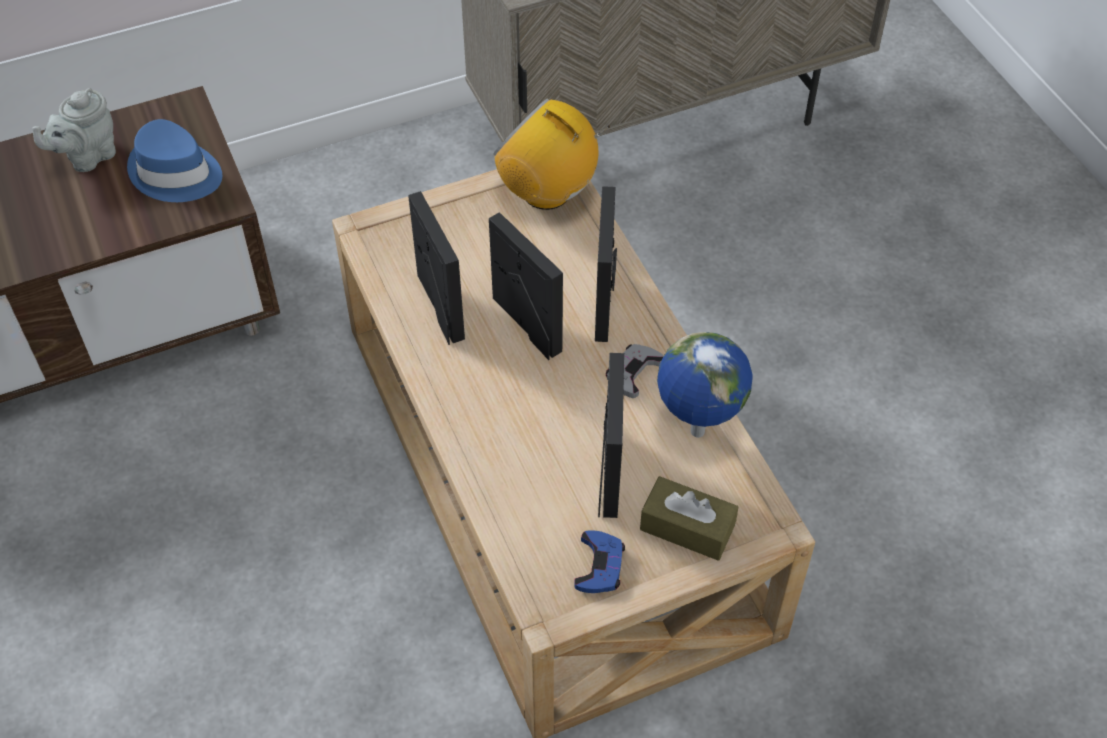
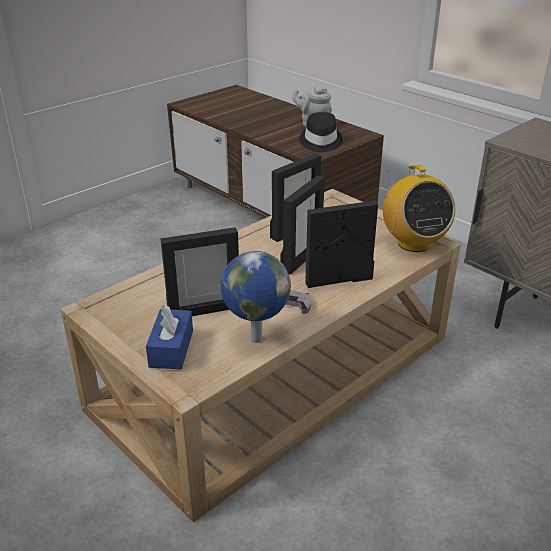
camera: 70 degrees right, 20 degrees down
(176, 174) = (320, 142): blue hat -> black hat
(547, 192) = (413, 243): radio -> radio turned 150 degrees clockwise
(599, 566) = (129, 319): blue game controller -> none
(687, 527) = (171, 349): brown tissue box -> blue tissue box

